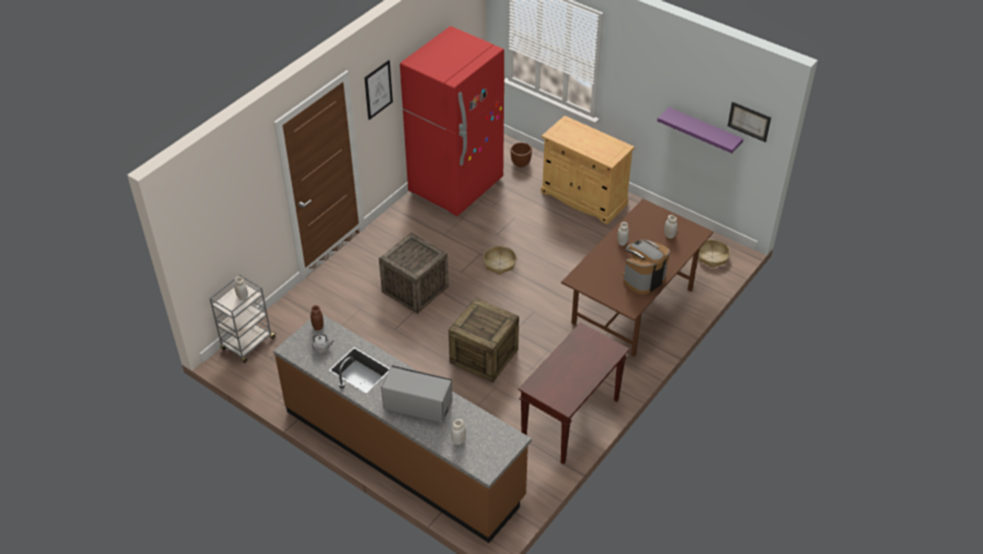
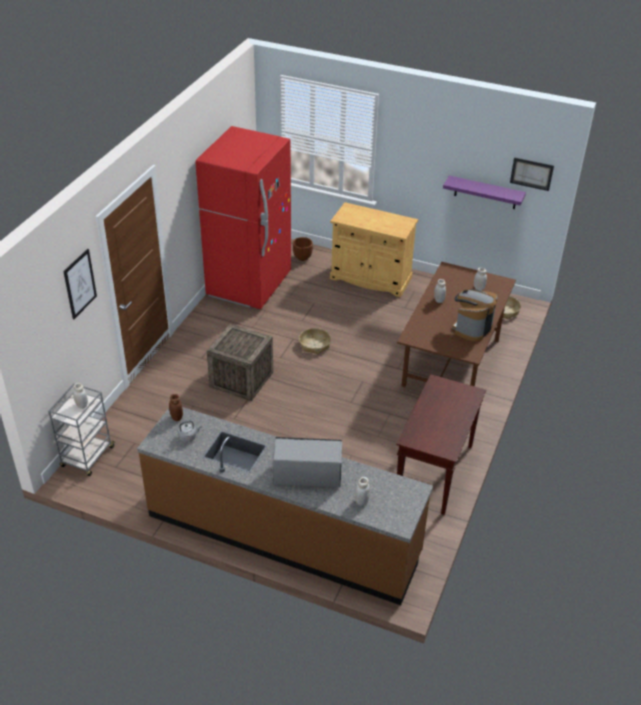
camera: 15 degrees left, 5 degrees down
(378, 89) = (179, 187): picture -> picture (80, 284)
(484, 356) = (330, 429): crate -> none

